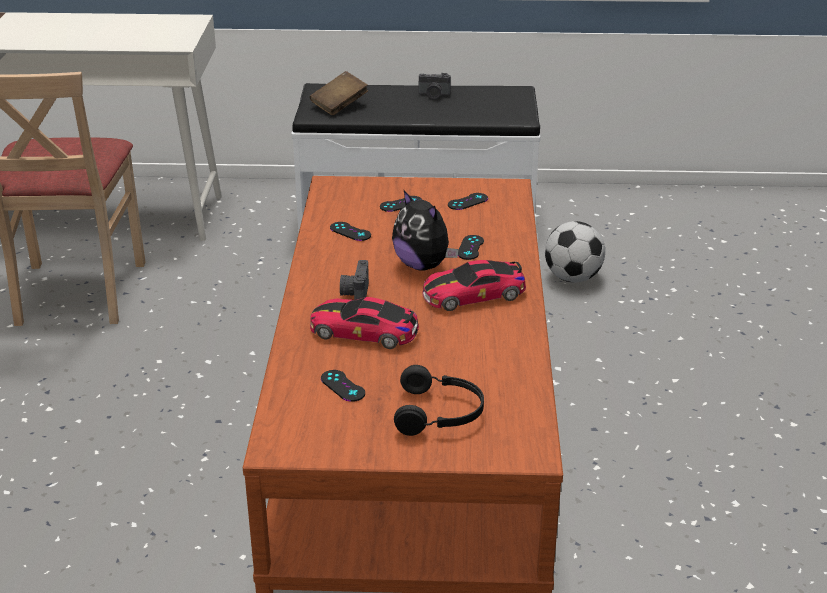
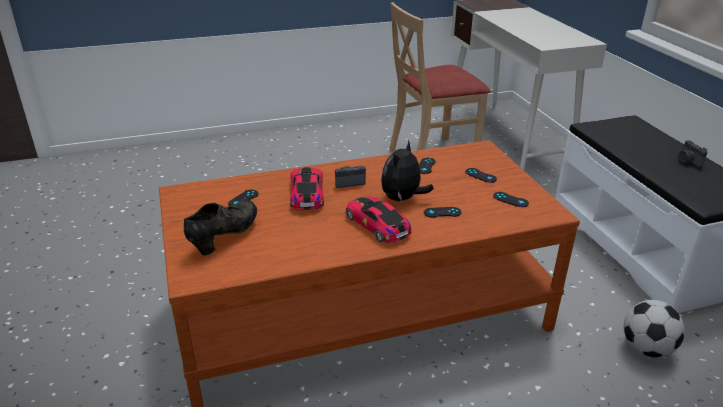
camera: 70 degrees right, 0 degrees up
(339, 105) = (615, 131): brown book -> none
(440, 413) = (225, 237): black headphones -> black shoe

